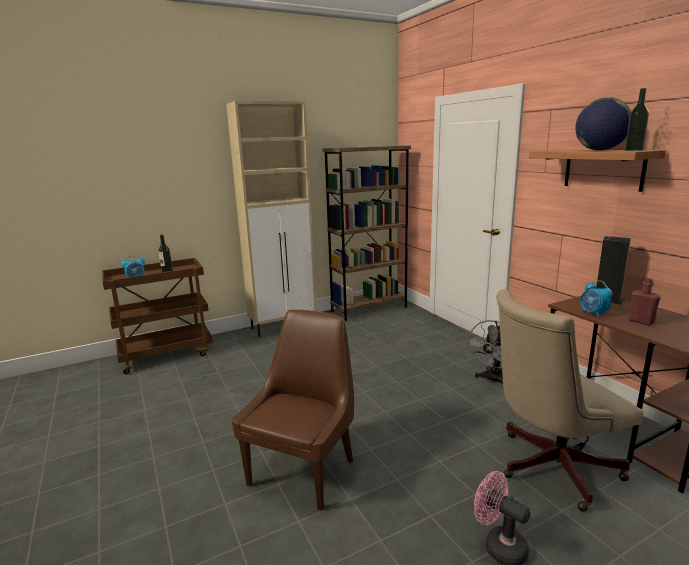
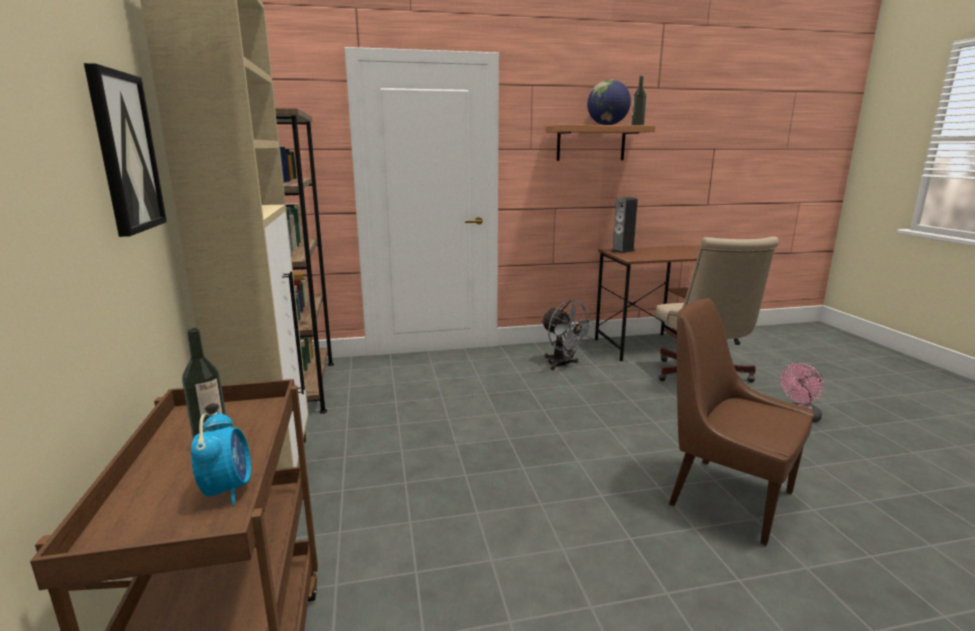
camera: 75 degrees left, 0 degrees up
(205, 176) = (125, 153): none -> picture
(593, 314) = (654, 258): alarm clock -> none
(641, 321) = (672, 253): red bottle -> none

